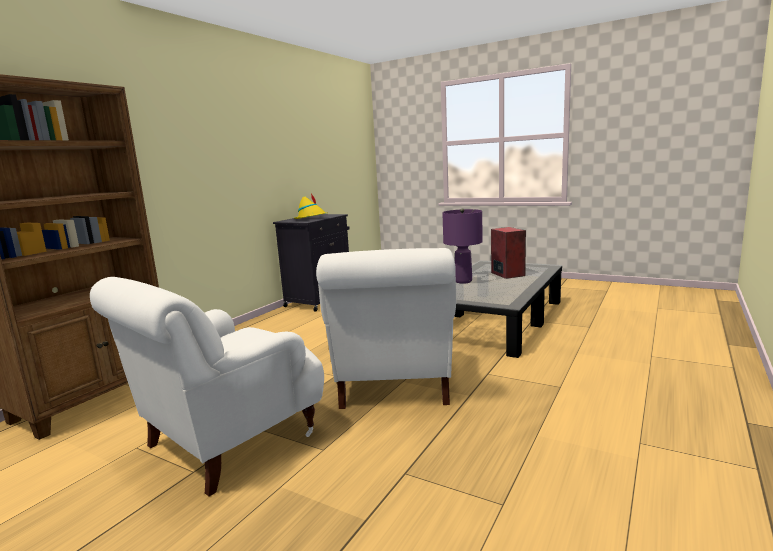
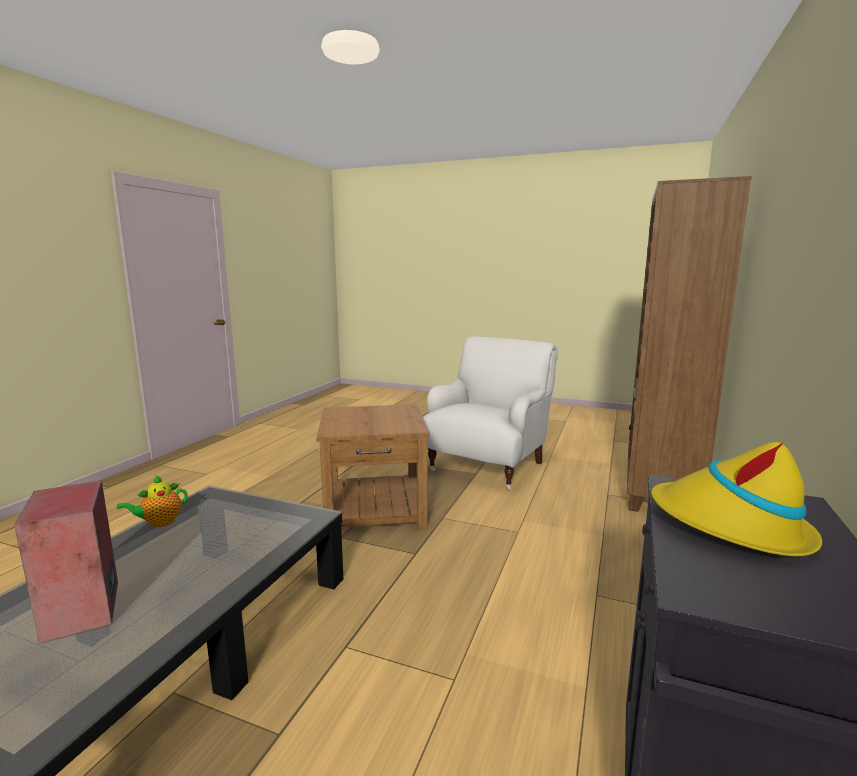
camera: 170 degrees right, 0 degrees up
(394, 384) = (375, 509): white armchair -> brown side table
(463, 281) = (223, 570): purple table lamp -> none
(520, 292) = (159, 523): none -> teapot

